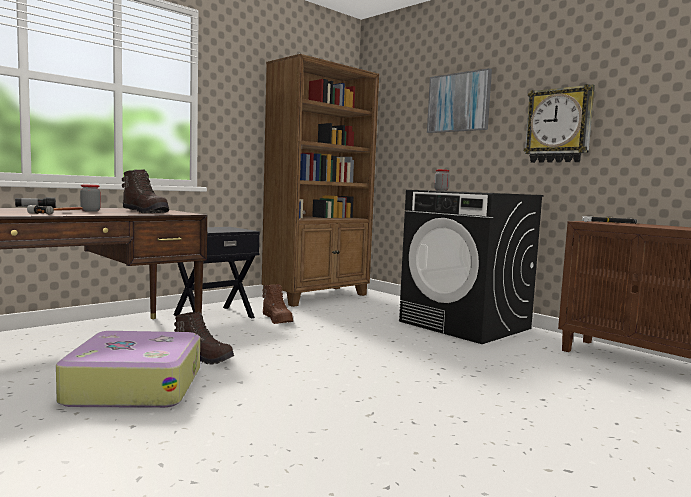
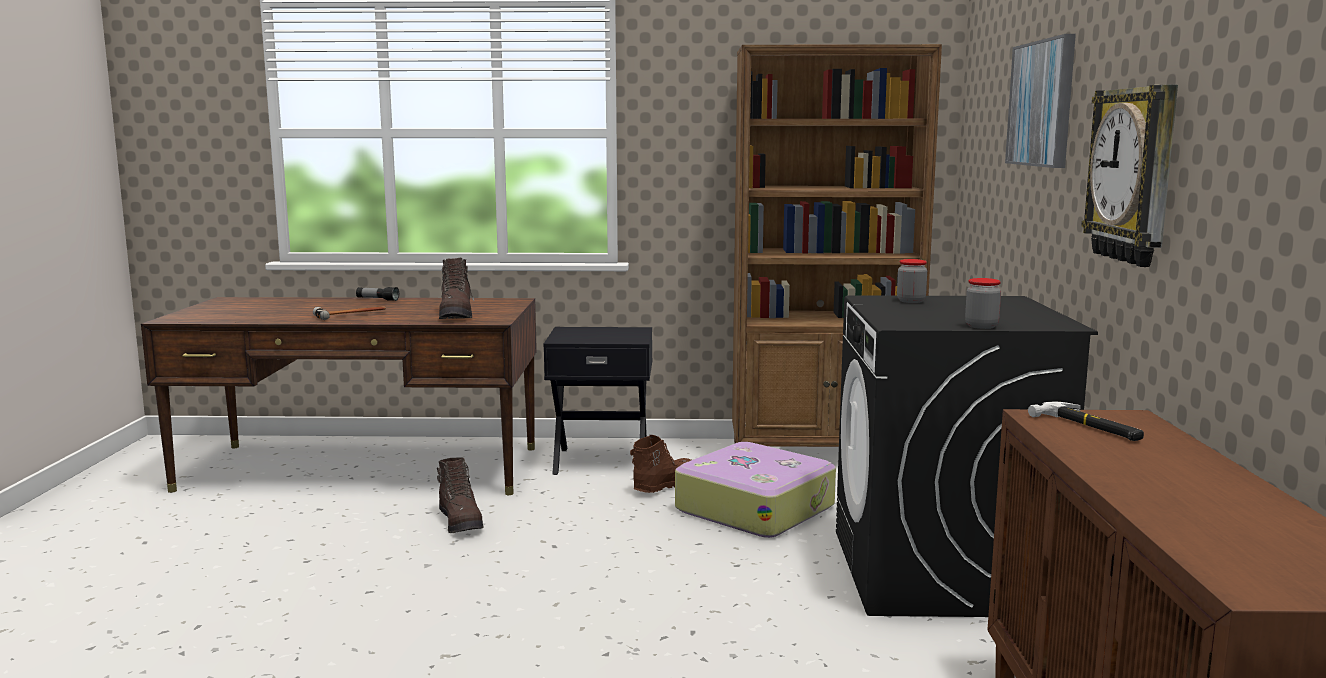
camera: 45 degrees right, 5 degrees up
(90, 211) = (406, 309): jar -> jar (981, 326)
(134, 386) = (338, 537): suitcase -> suitcase (755, 508)
(277, 320) = (664, 486): brown boot -> brown boot turned 150 degrees counterclockwise

